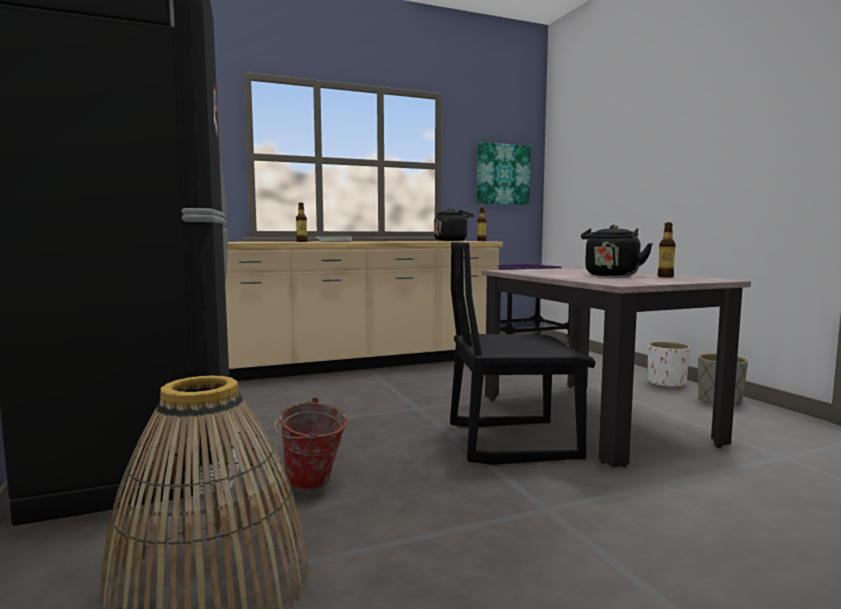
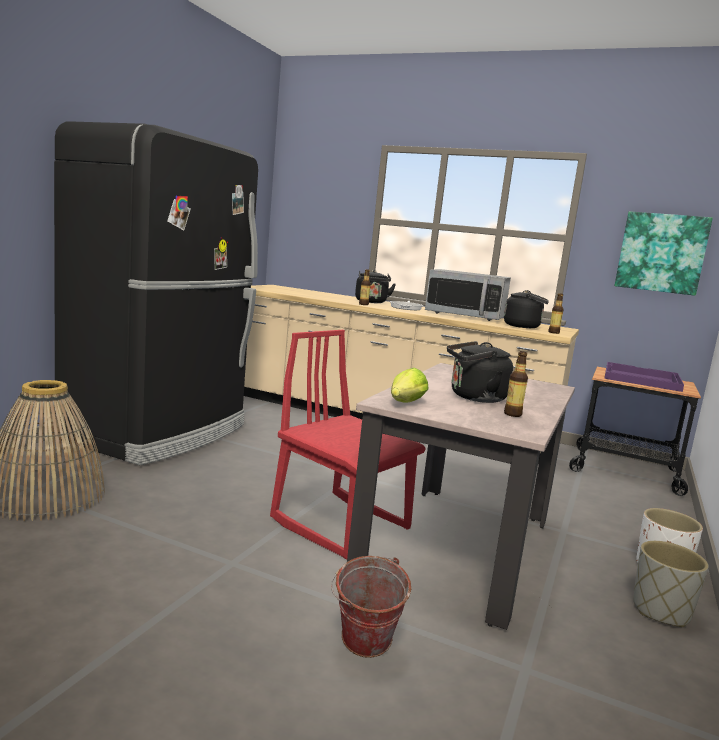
camera: 45 degrees right, 5 degrees up
(290, 241) = (371, 302): none -> black kettle
(312, 485) = (176, 482): bucket -> bucket (363, 649)
(390, 241) = (465, 316): none -> microwave
(512, 441) = (341, 524): black chair -> red chair
(627, 282) = (404, 403): none -> lettuce

